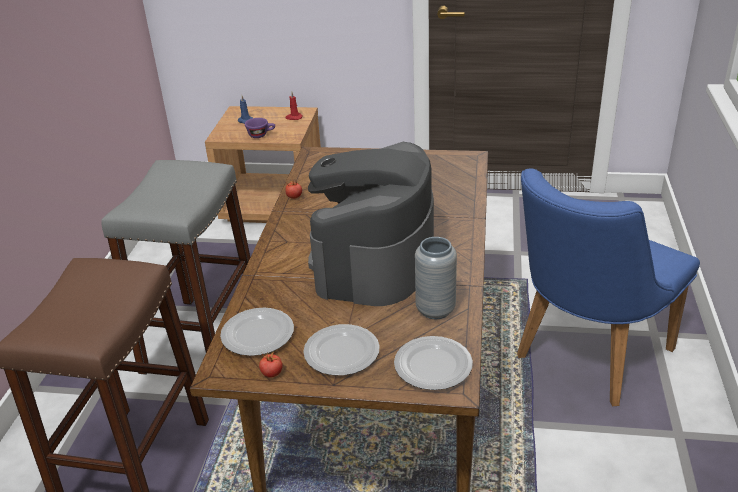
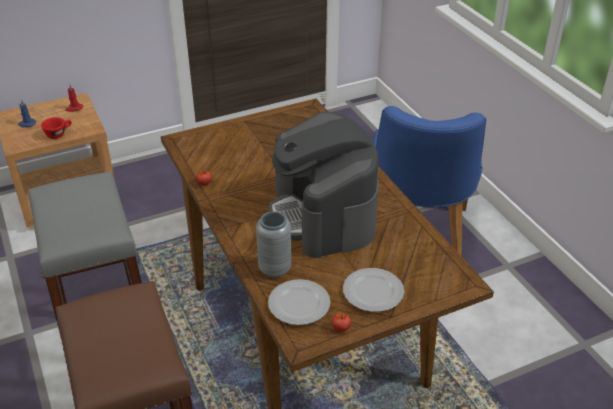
camera: 35 degrees left, 5 degrees up
(261, 135) = (59, 134): purple cup -> red cup
(433, 365) = (440, 275): plate -> none
(435, 310) = (402, 235): grey vase -> grey vase (274, 269)

